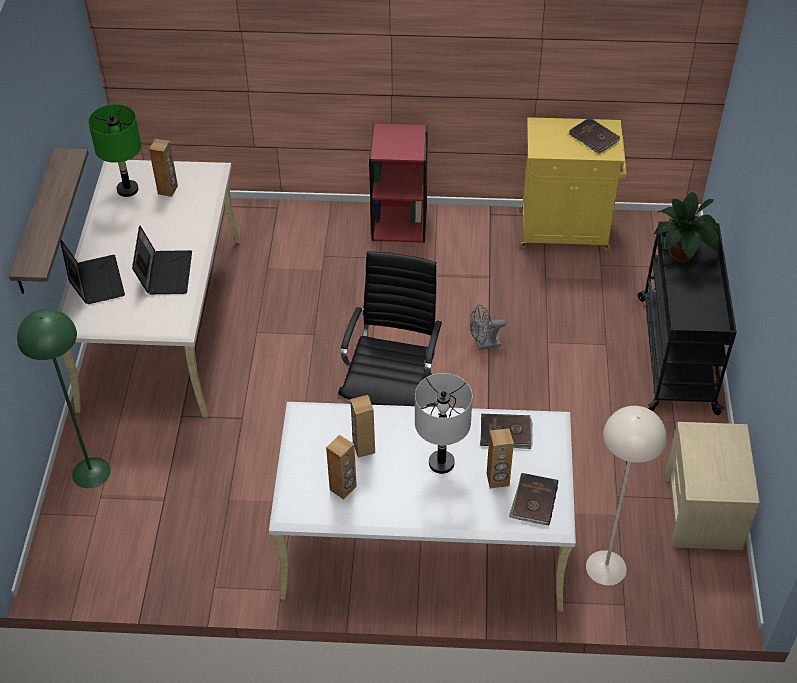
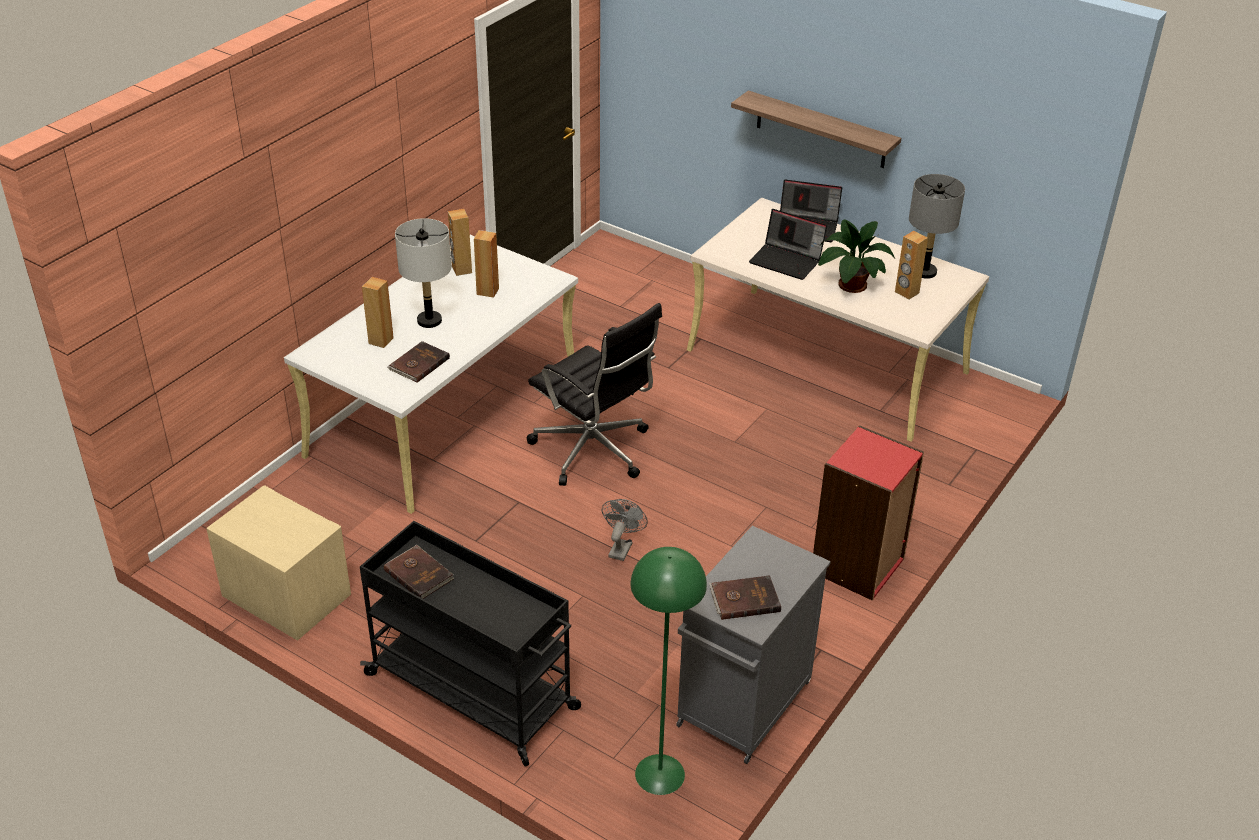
camera: 120 degrees right, 10 degrees down
(90, 472) = (681, 282): green floor lamp -> green floor lamp (660, 774)
(128, 189) = (924, 272): green table lamp -> grey table lamp
(533, 501) = (340, 349): brown book -> brown book (419, 574)
(566, 229) = (742, 706): yellow cabinet -> grey cabinet
(606, 567) = (307, 501): beige floor lamp -> none
(682, 254) = (514, 613): potted plant -> potted plant (849, 285)

